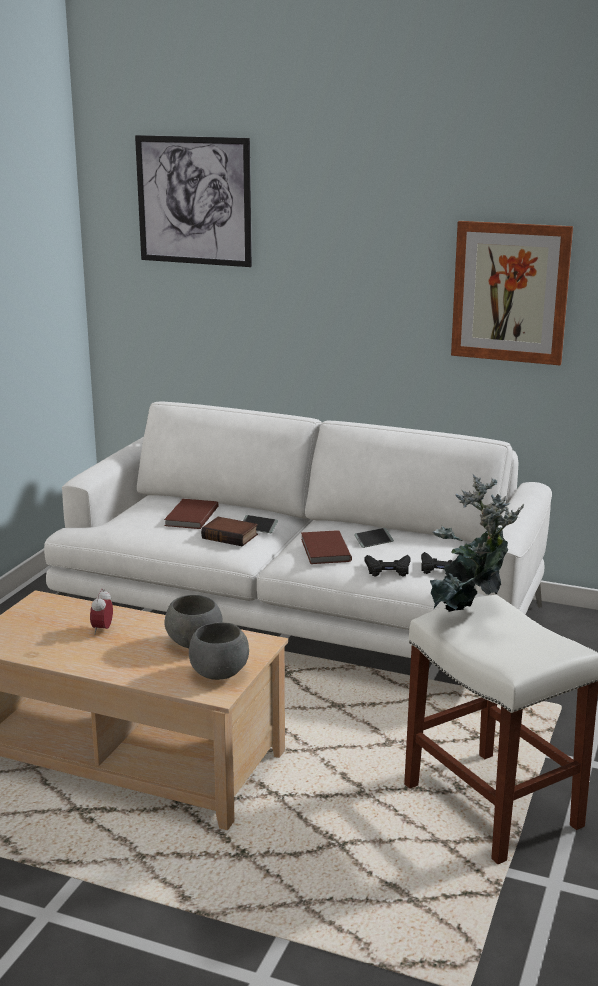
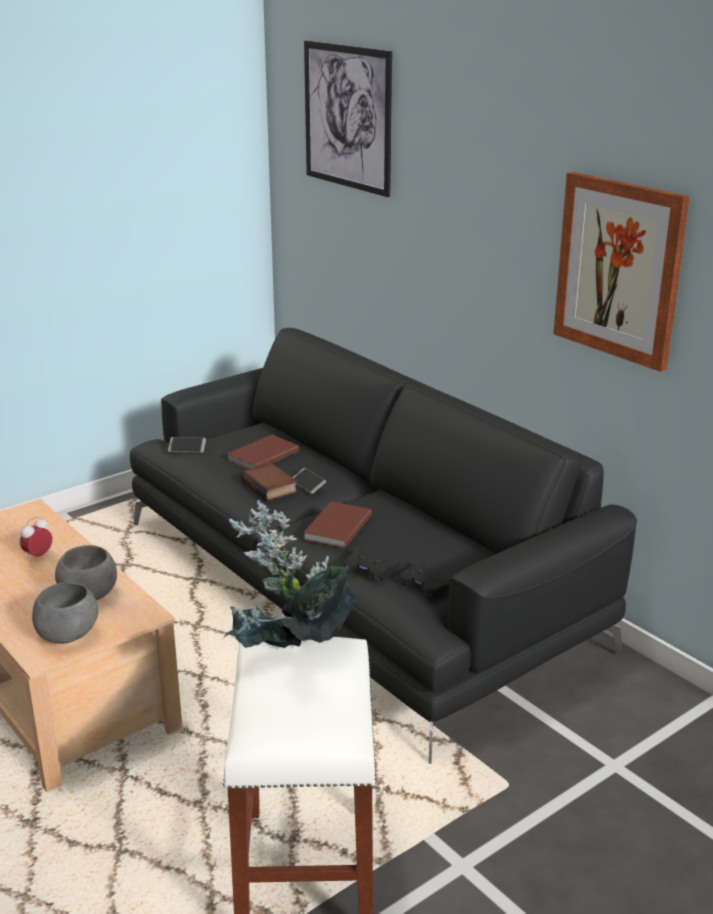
camera: 30 degrees right, 5 degrees up
(299, 613) = (356, 583): white sofa -> black sofa
(373, 541) = (397, 531): phone -> phone (187, 448)

